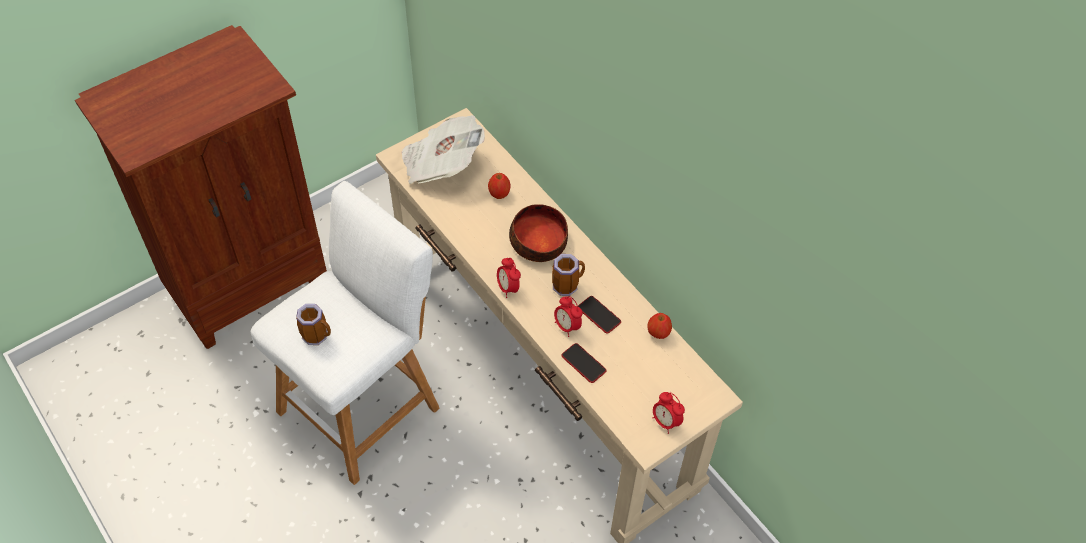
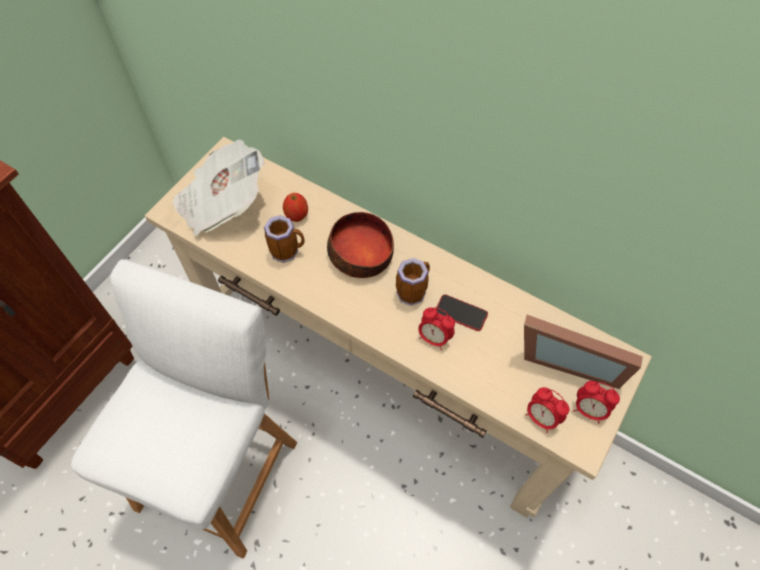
camera: 20 degrees left, 5 degrees up
(318, 335) = (154, 446): mug -> mug (287, 250)
(508, 288) = (352, 316): alarm clock -> alarm clock (541, 418)
(583, 363) = (471, 374): phone -> none
(658, 333) = (530, 311): apple -> none
(670, 379) = (568, 358): none -> picture frame

